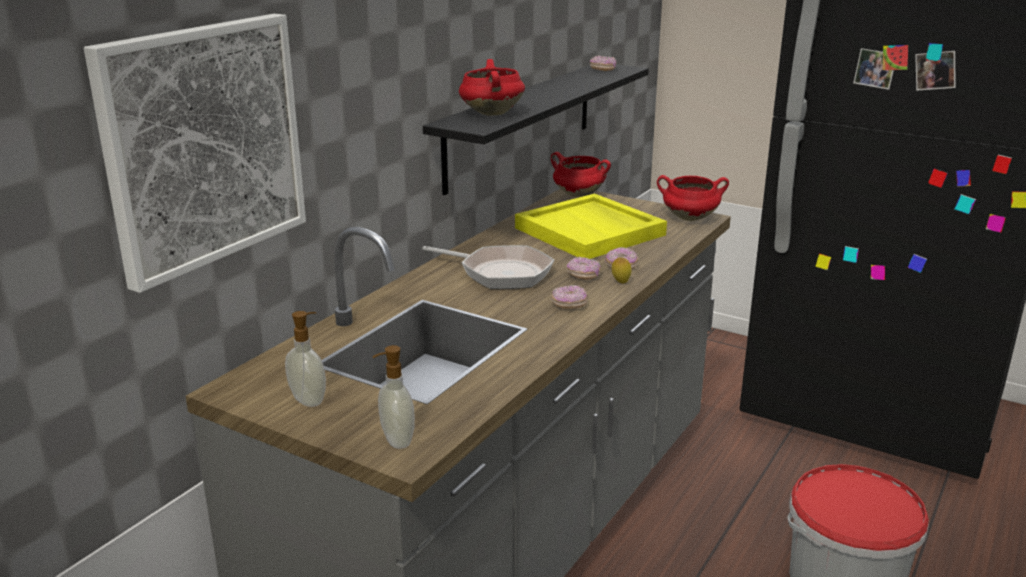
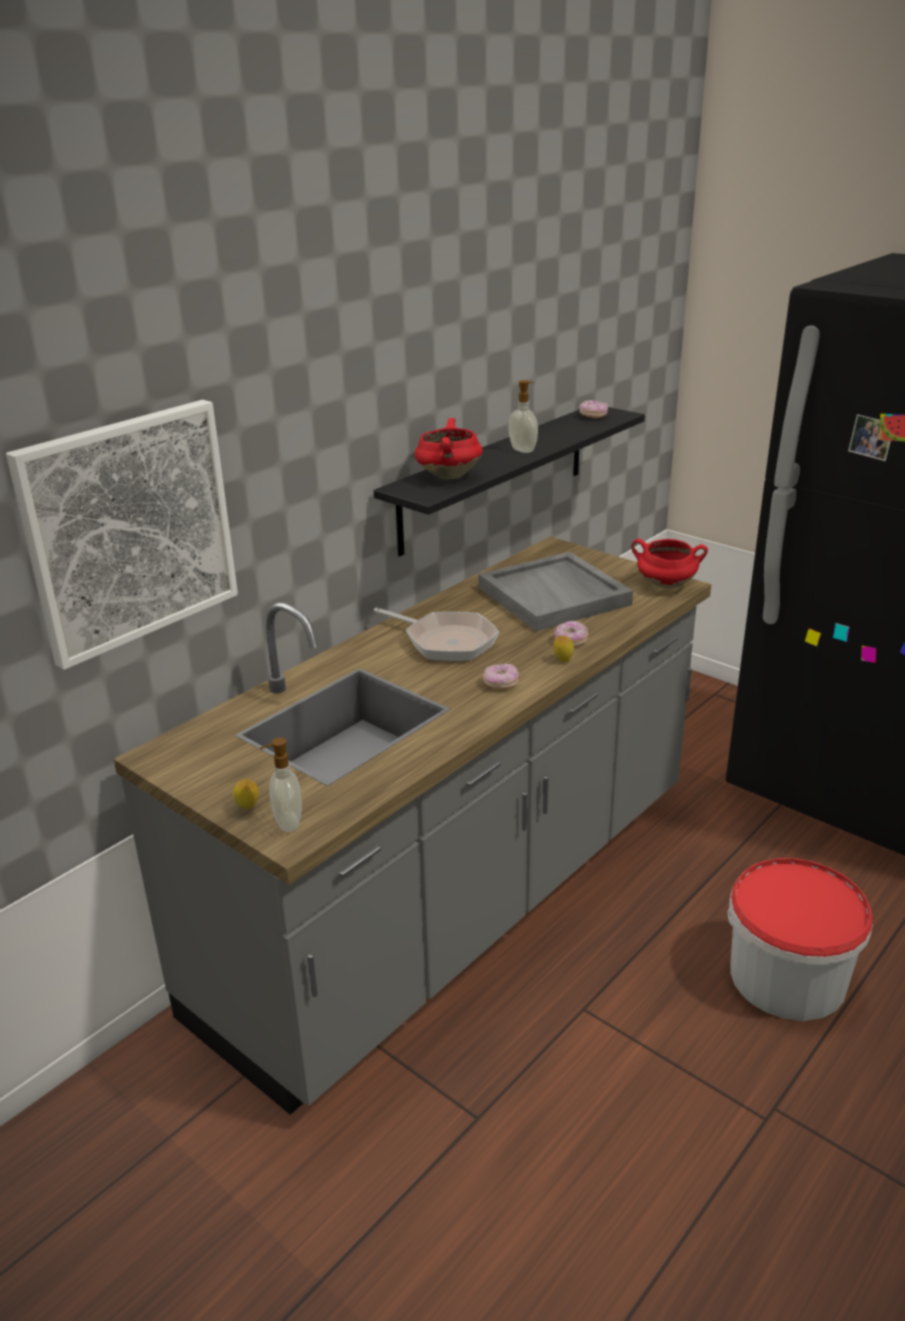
camera: 10 degrees right, 5 degrees up
(309, 399) = (221, 772): soap dispenser -> soap dispenser (523, 450)
(349, 430) = (247, 808): none -> lemon
(578, 195) = (558, 549): red cooking pot -> none
(583, 275) = (527, 650): donut -> none
(591, 231) = (555, 596): yellow tray -> grey tray

